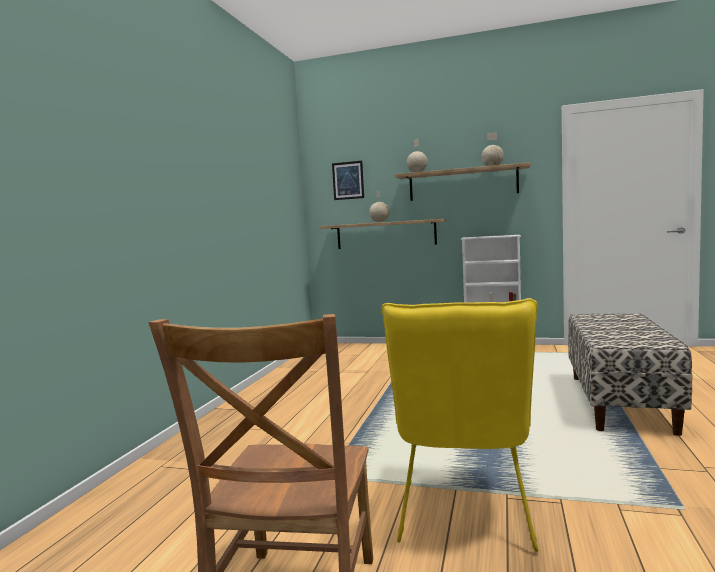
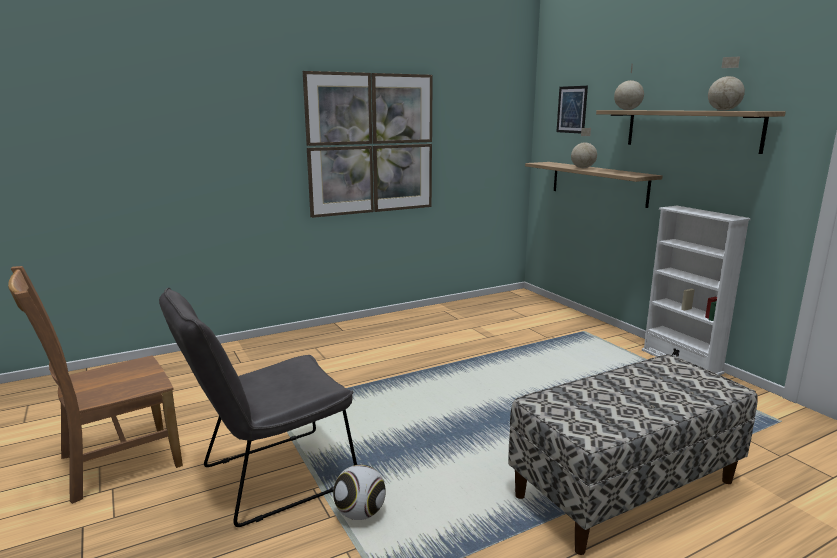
camera: 45 degrees right, 10 degrees up
(225, 206) = (371, 144): none -> picture
(464, 514) = (269, 478): yellow chair -> grey chair
(569, 488) = (360, 514): none -> football

